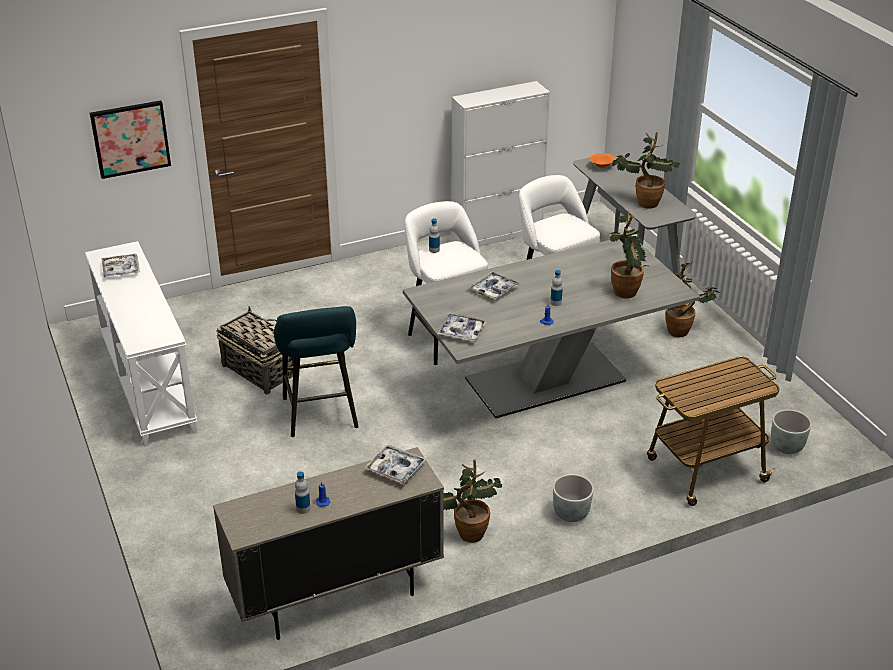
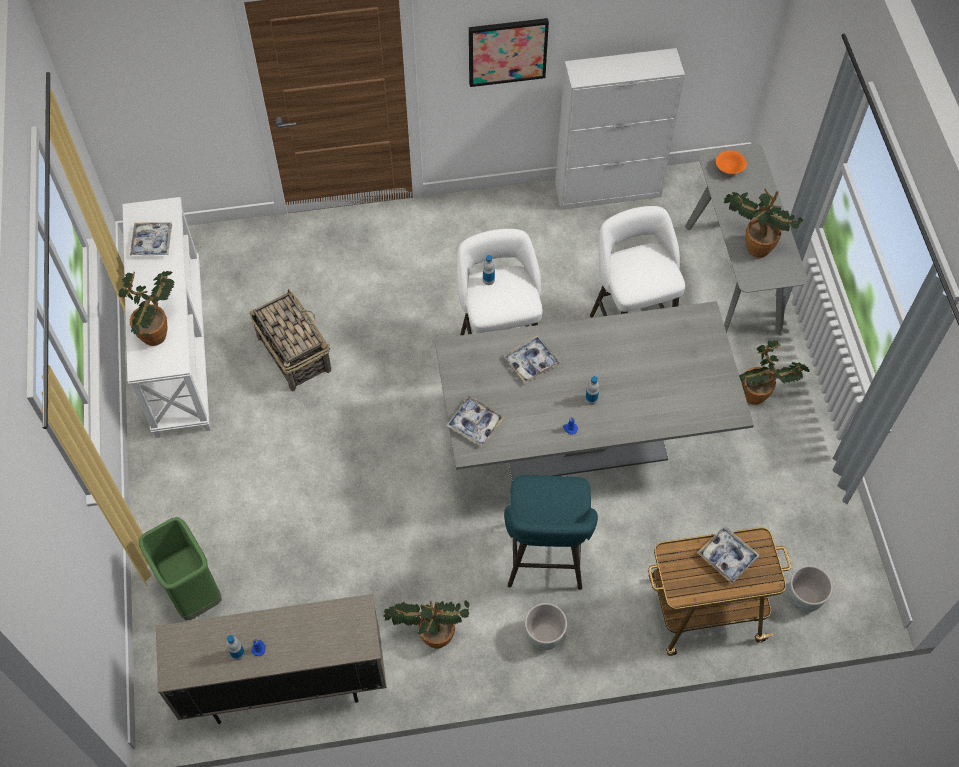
camera: 15 degrees right, 25 degrees up
(130, 138) = (176, 89): picture -> picture (507, 51)
(218, 548) = (193, 593): none -> green trash can
(321, 416) = (337, 435): turquoise stool -> turquoise stool (545, 561)
(395, 469) = (341, 620): tray -> tray (727, 557)
(626, 289) = (677, 394): potted plant -> potted plant (159, 331)

